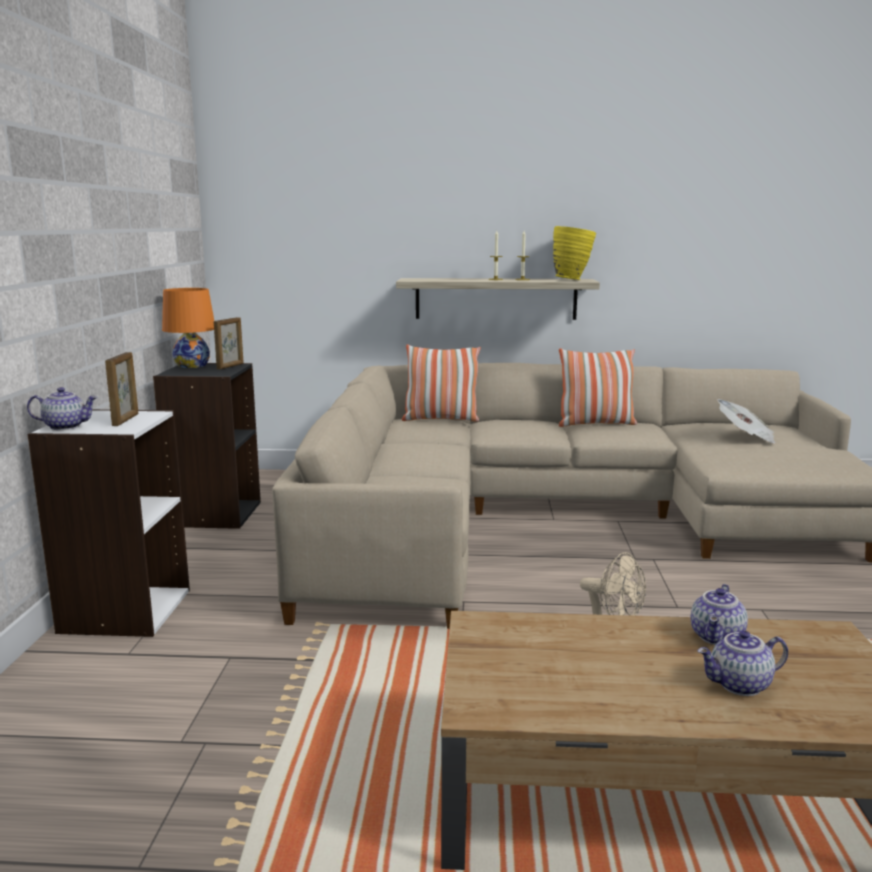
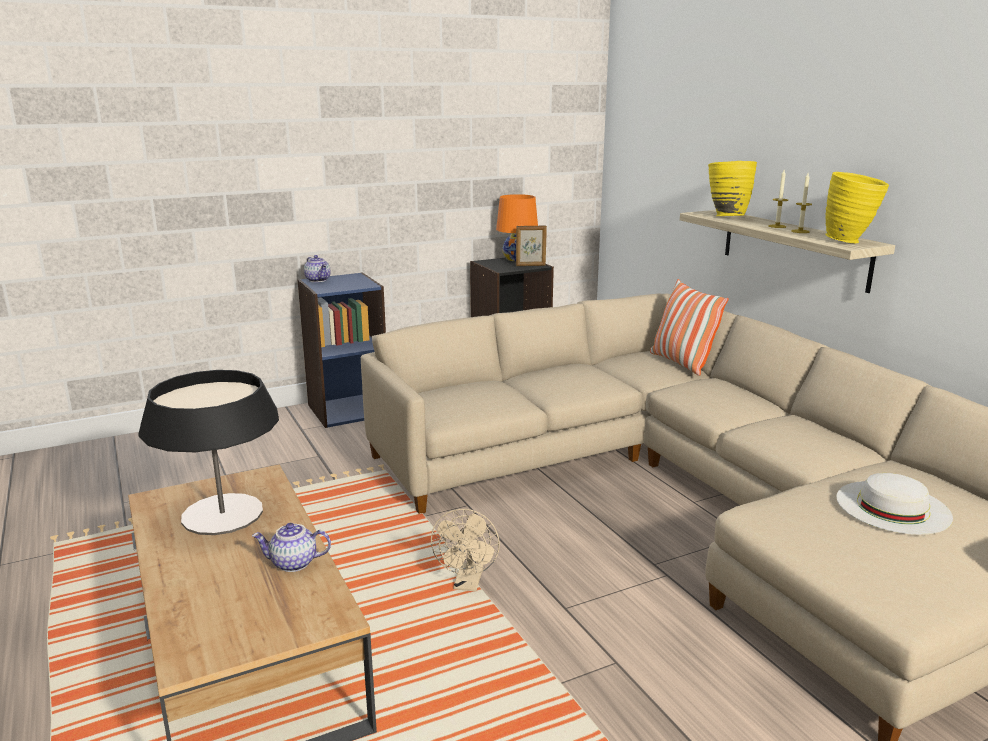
camera: 60 degrees right, 5 degrees up
(124, 611) = (348, 410): white bookcase -> blue bookcase
(126, 420) = (346, 285): picture frame -> none
(437, 279) = (726, 217): none -> yellow vase
(567, 662) = (222, 514): none -> table lamp
(595, 424) = (800, 423): pillow -> none
(740, 685) = (216, 581): teapot -> none
(746, 437) = (892, 507): newspaper -> white hat

